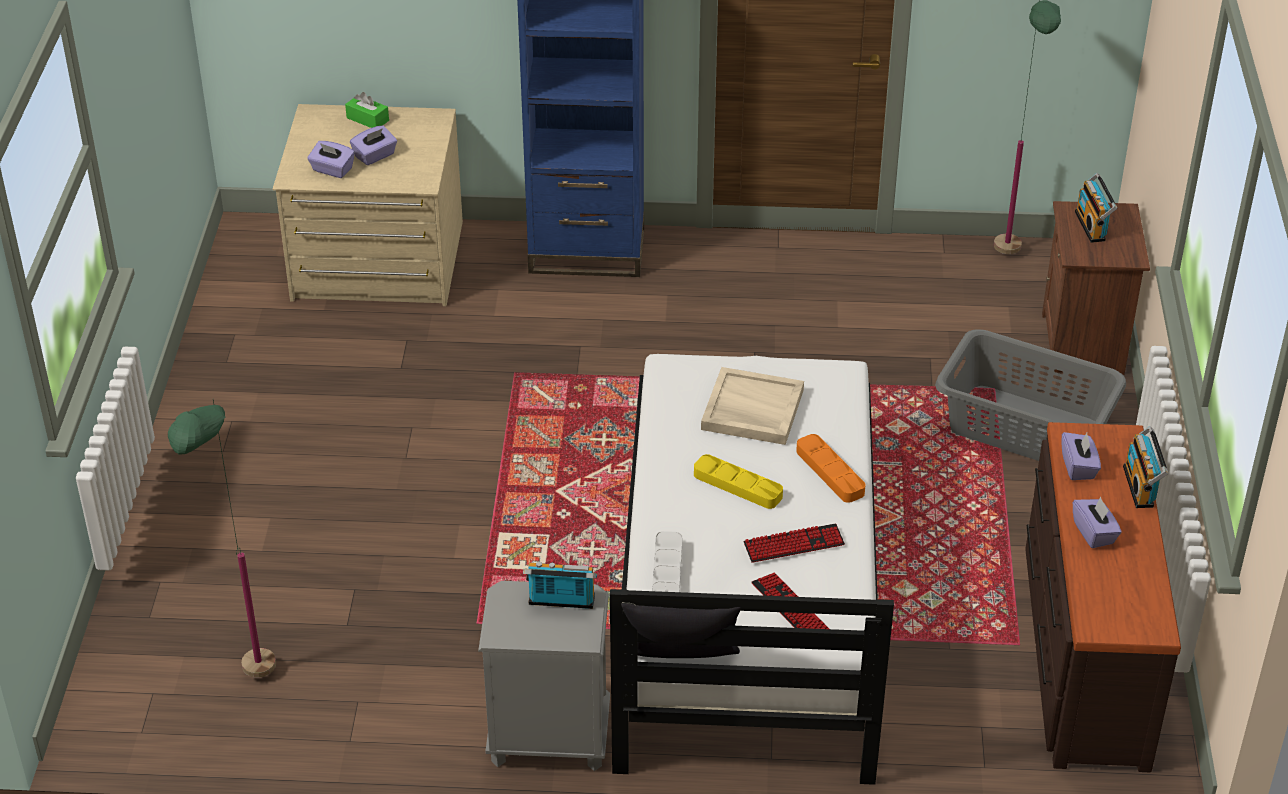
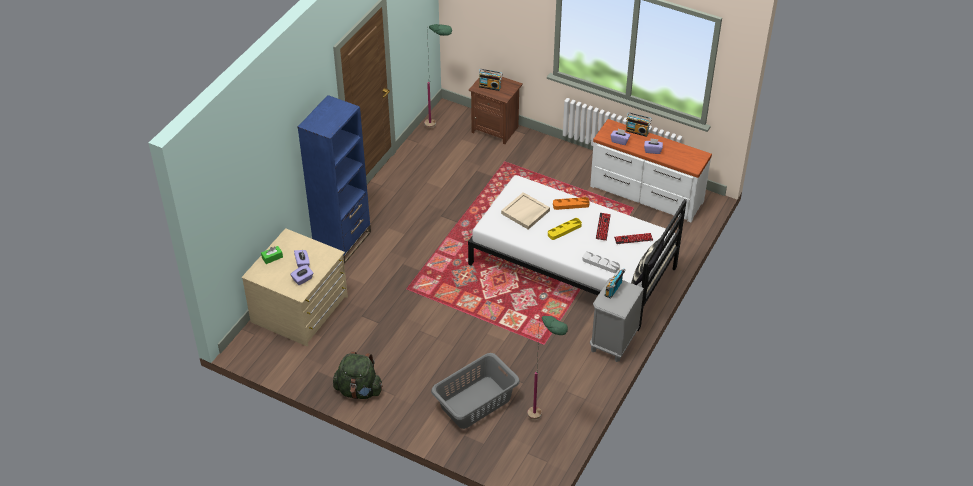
camera: 65 degrees left, 5 degrees up
(212, 401) = (359, 390): none -> green backpack
(1023, 426) = (529, 162): grey laundry basket -> grey laundry basket (475, 402)
(1083, 654) = (646, 194): brown dresser -> white dresser

